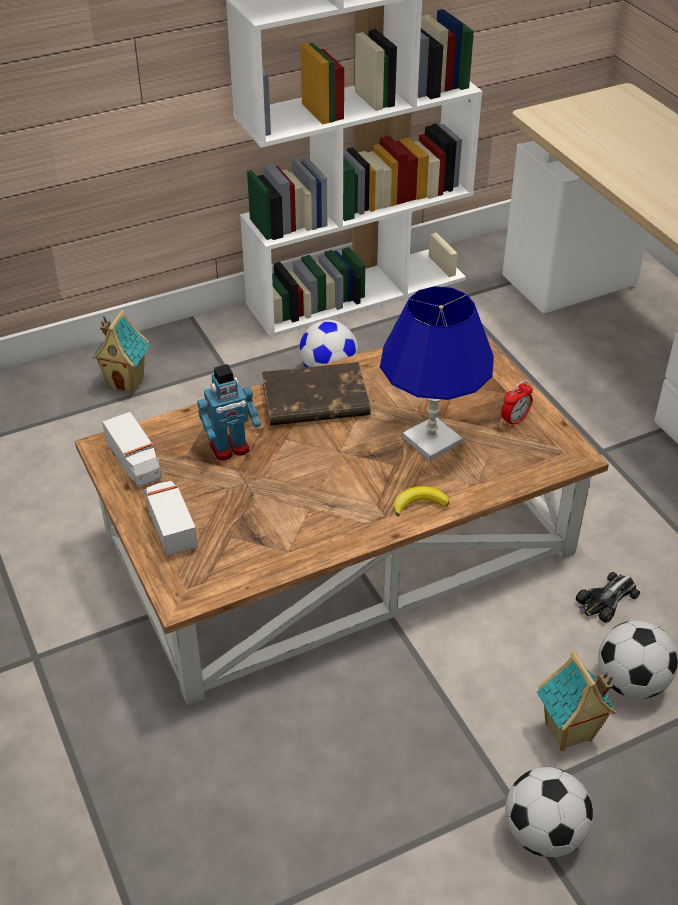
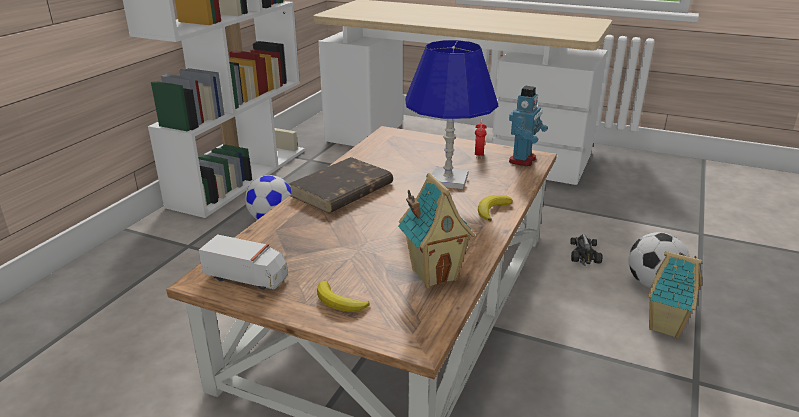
camera: 40 degrees left, 15 degrees down
(127, 382) = (109, 286): toy house -> toy house (434, 274)
(171, 527) = (339, 302): toy truck -> banana
(230, 448) = (317, 237): toy robot -> toy robot (523, 160)
(543, 833) = (739, 388): football -> none

